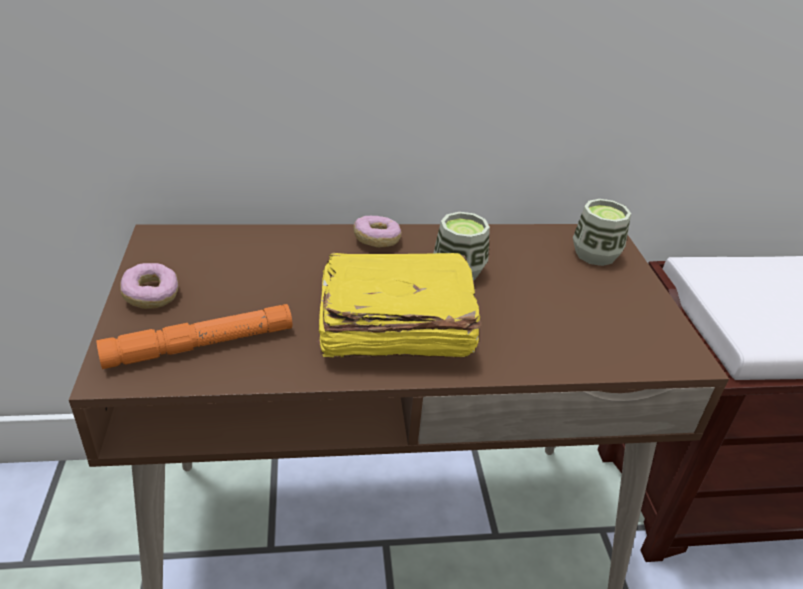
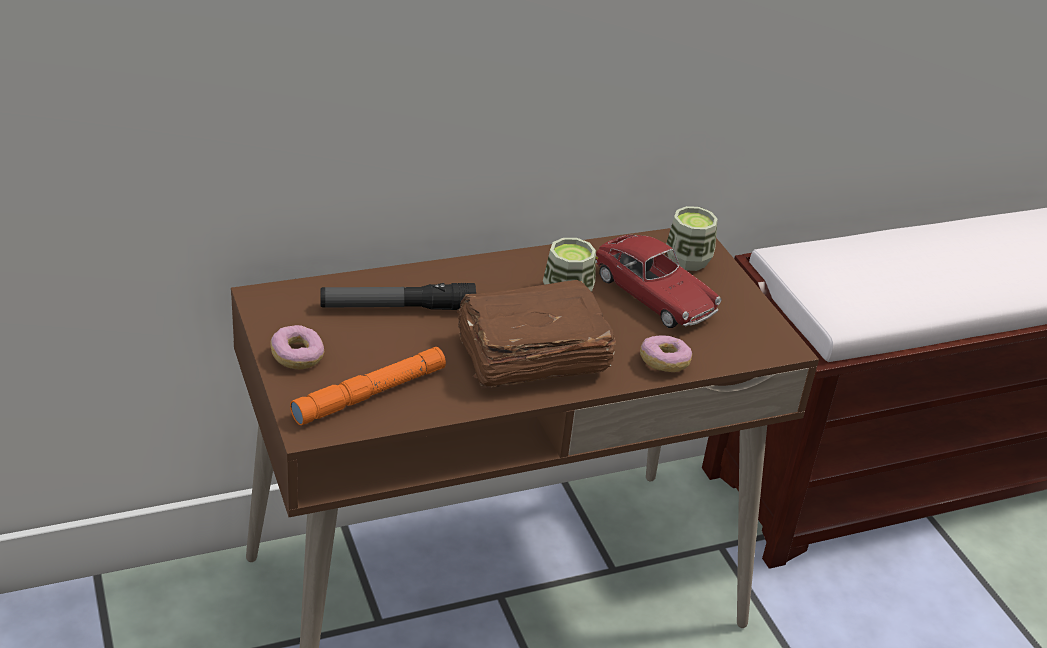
camera: 15 degrees left, 0 degrees up
(280, 262) = (397, 307): none -> flashlight
(376, 240) = (478, 273): donut -> donut (664, 363)
(393, 329) = (530, 356): yellow book -> brown book
(549, 284) = (653, 295): none -> toy car

